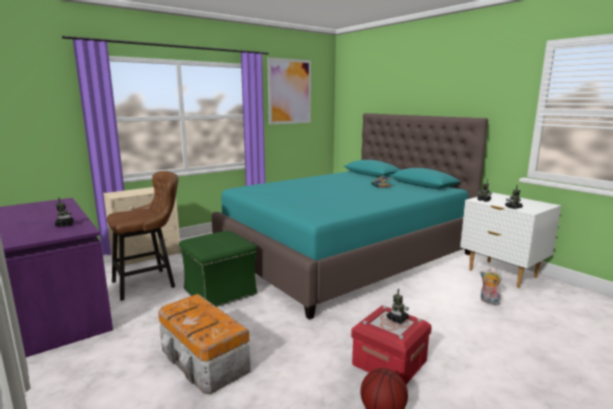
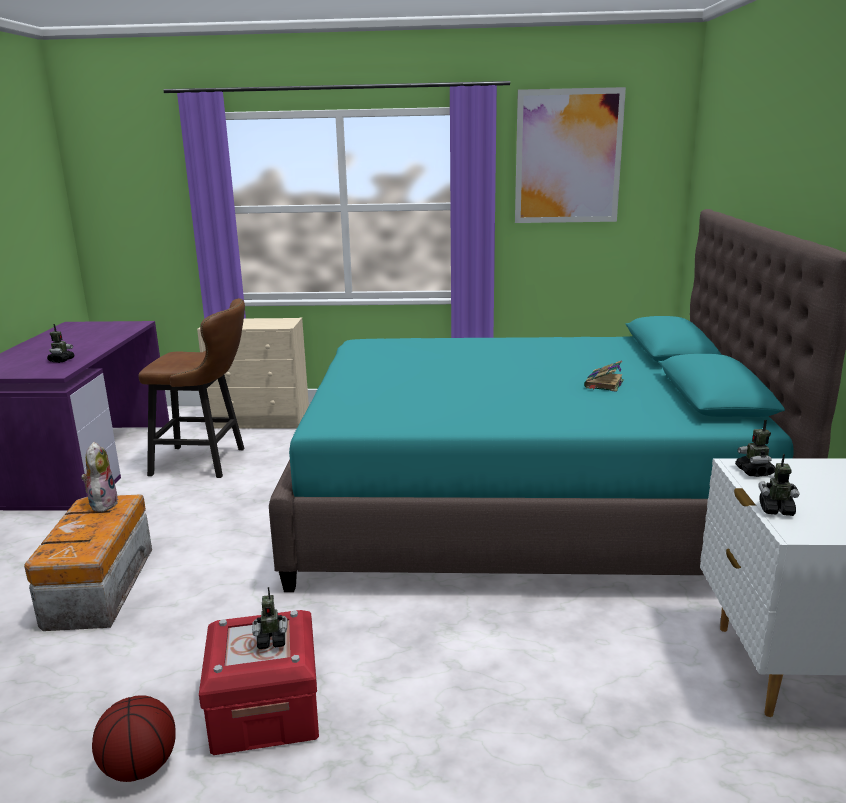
camera: 40 degrees right, 5 degrees up
(220, 292) = (253, 504): green ottoman -> none
(488, 302) = (629, 708): plush toy -> plush toy (102, 504)

